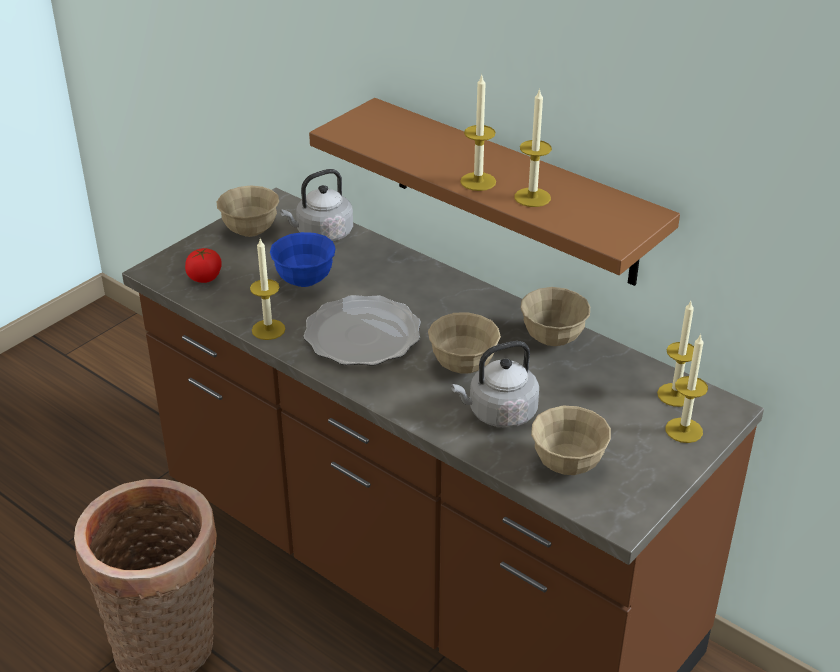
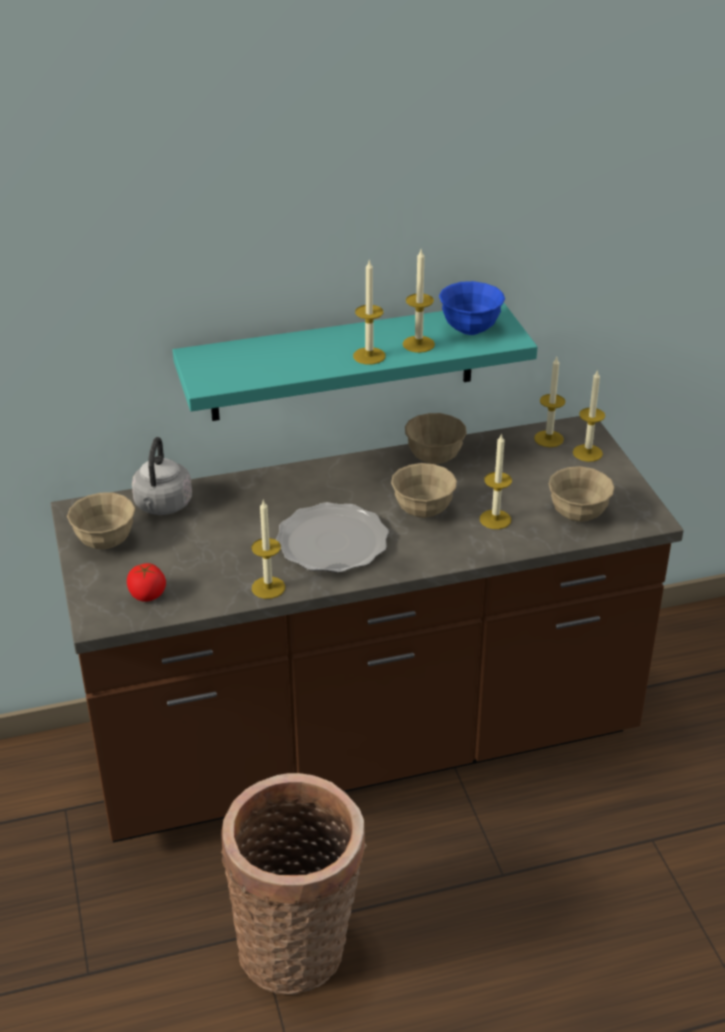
camera: 55 degrees left, 0 degrees up
(304, 280) = (220, 542): blue bowl -> blue bowl (470, 329)
(499, 413) = (495, 519): grey kettle -> candle
(513, 192) = (343, 362): brown shelf -> turquoise shelf

